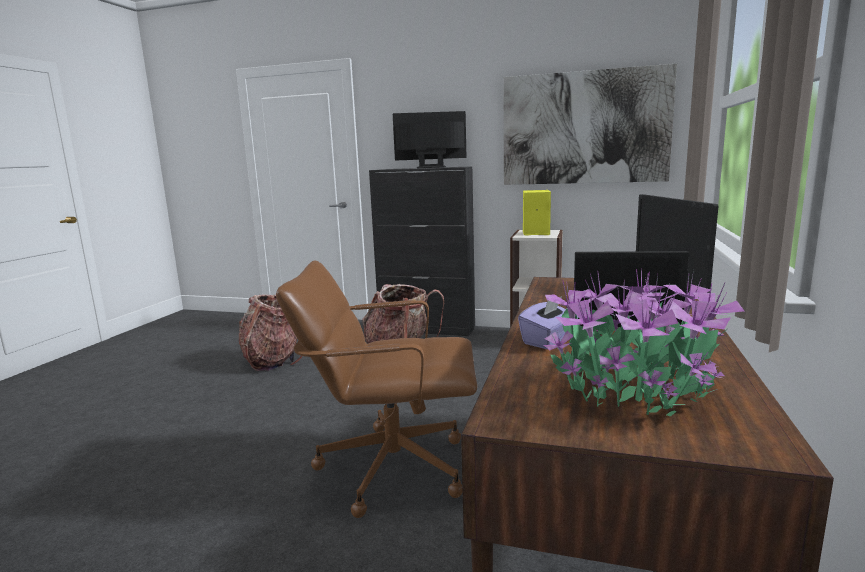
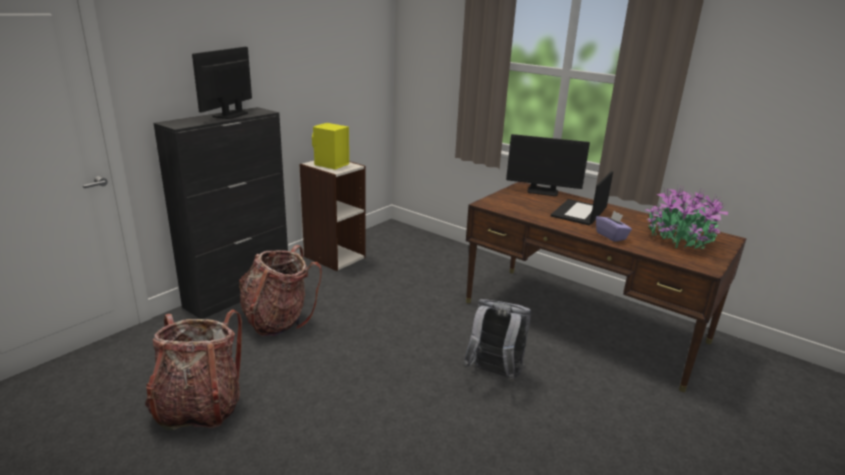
camera: 70 degrees left, 10 degrees up
(391, 466) = (494, 374): brown office chair -> grey backpack
(584, 128) = (338, 63): picture -> none

